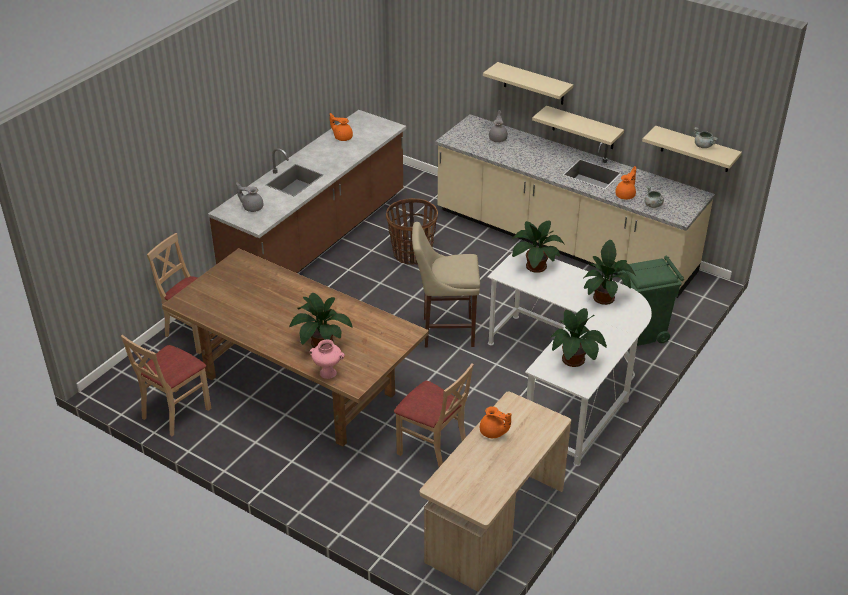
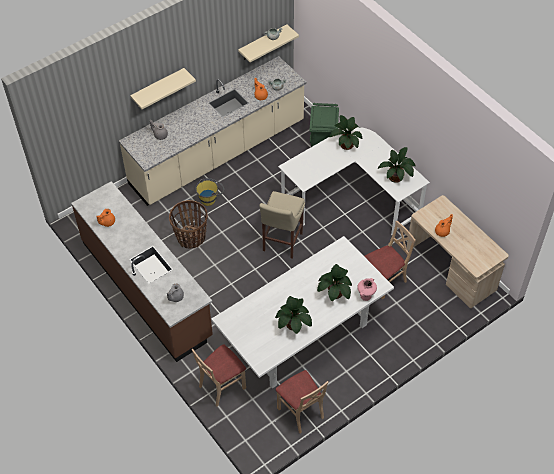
camera: 70 degrees left, 15 degrees up
(301, 386) = (303, 335): brown dining table -> white dining table
(484, 254) = (210, 198): none -> yellow bucket
(534, 266) = (303, 166): potted plant -> potted plant (293, 325)
(583, 128) = (195, 85): beige shelf -> none

